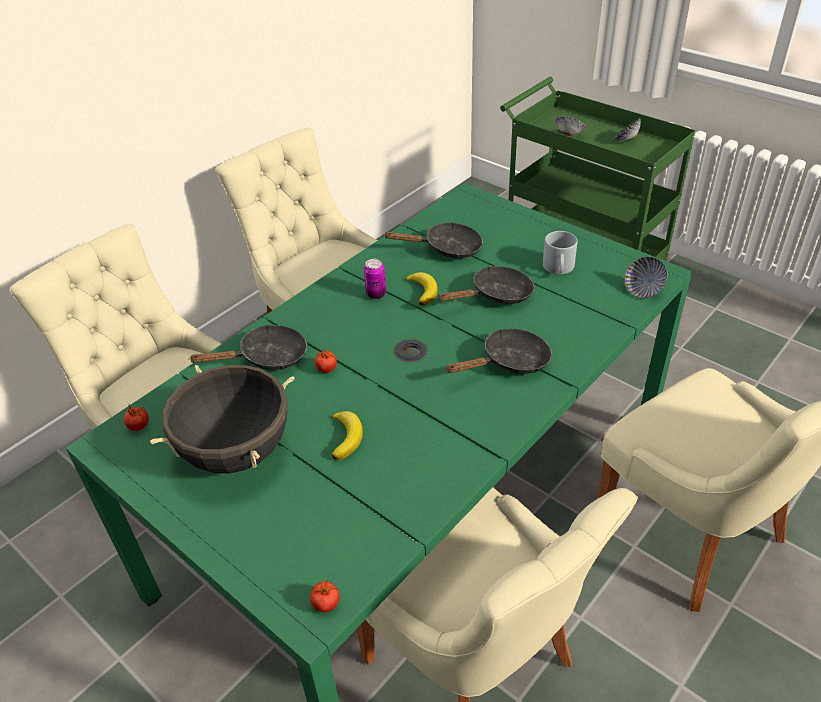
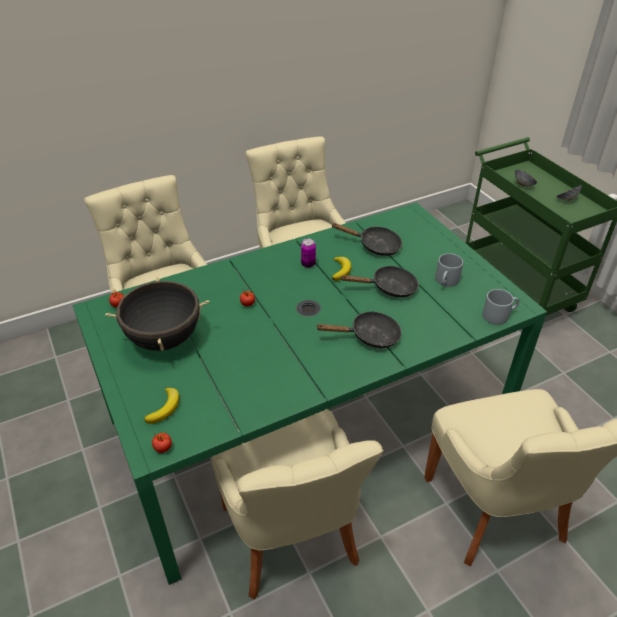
camera: 20 degrees right, 0 degrees up
(267, 358) = (215, 285): black frying pan -> none
(346, 437) = (234, 351): banana -> banana (165, 408)
(643, 290) = (499, 315): bowl -> grey mug

